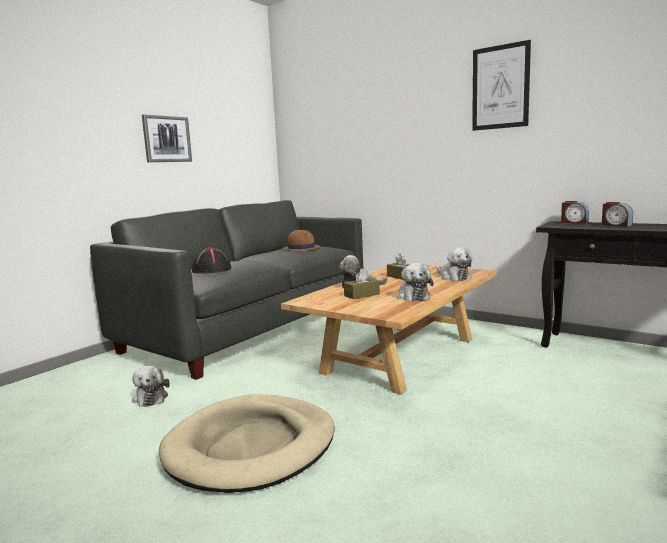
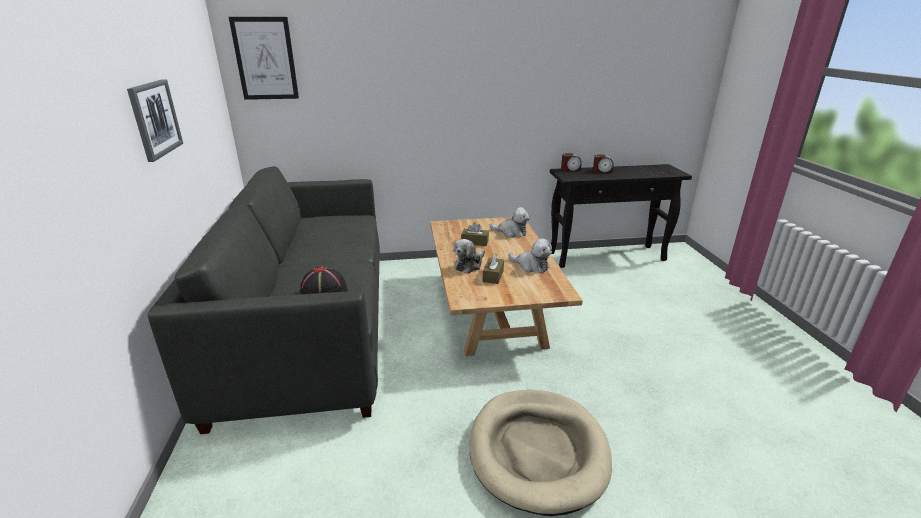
camera: 45 degrees left, 15 degrees up
(150, 397) = (364, 461): plush toy -> none
(301, 248) = (332, 226): brown hat -> none
(500, 87) = (512, 52): picture -> picture (265, 59)

